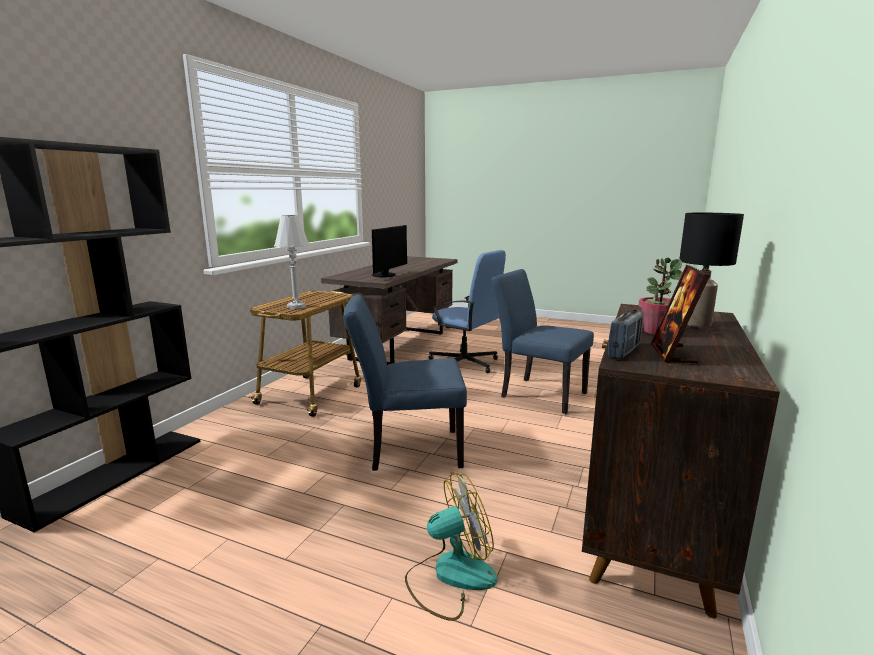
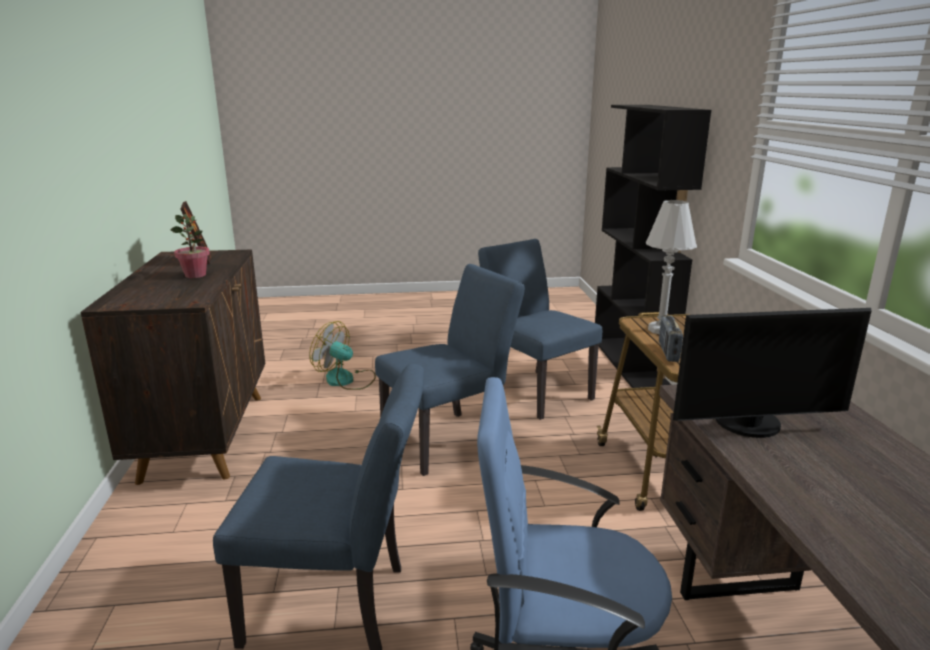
camera: 150 degrees right, 5 degrees up
(267, 474) = (534, 390): none -> blue chair
(386, 275) = (751, 425): monitor -> monitor turned 90 degrees counterclockwise
(450, 576) = (346, 380): fan -> fan turned 75 degrees clockwise
(624, 351) = (232, 258): radio -> radio (668, 352)
(698, 324) = (147, 288): black table lamp -> none

